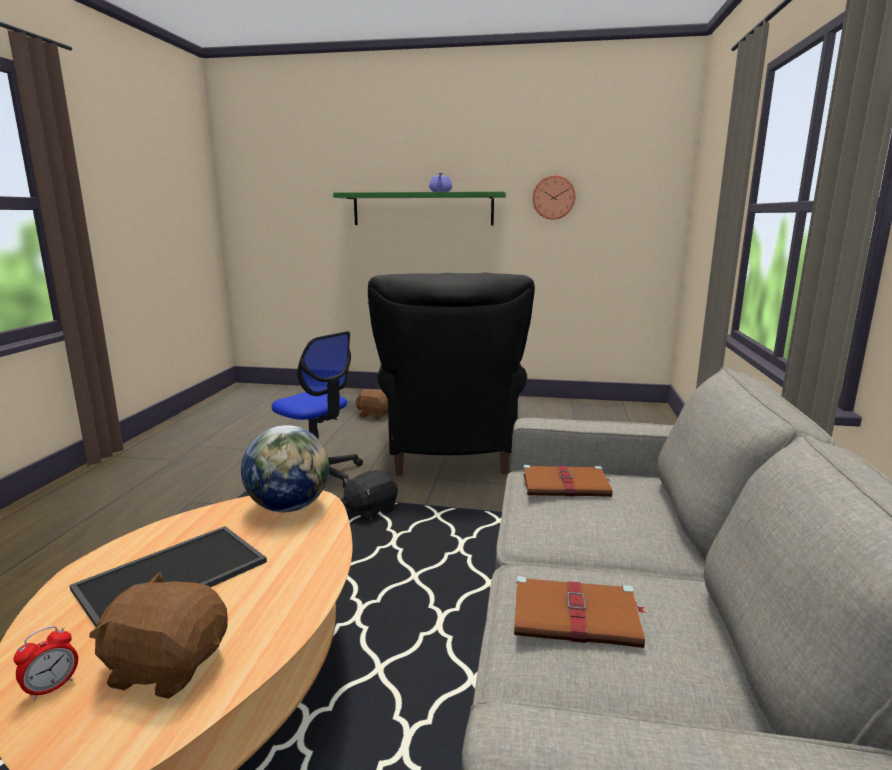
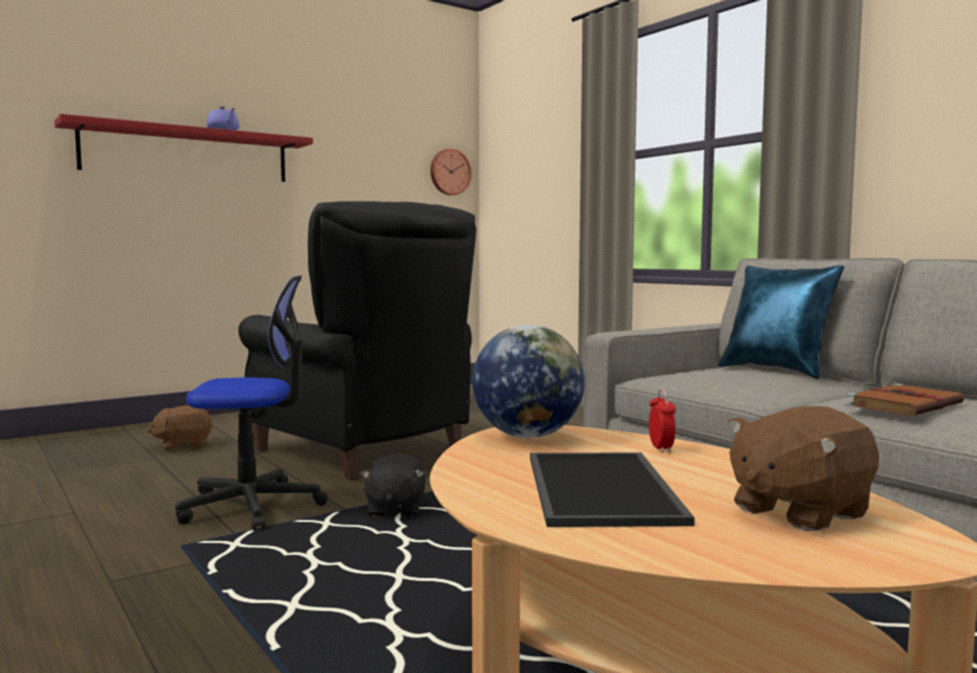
camera: 45 degrees left, 10 degrees down
(52, 687) = (780, 554): alarm clock -> alarm clock (661, 448)
(422, 209) = (187, 154): green shelf -> red shelf
(553, 197) = (352, 153): wall clock -> wall clock (449, 172)
(567, 485) = (698, 373): brown book -> none
(666, 509) = (777, 371): none -> blue pillow

